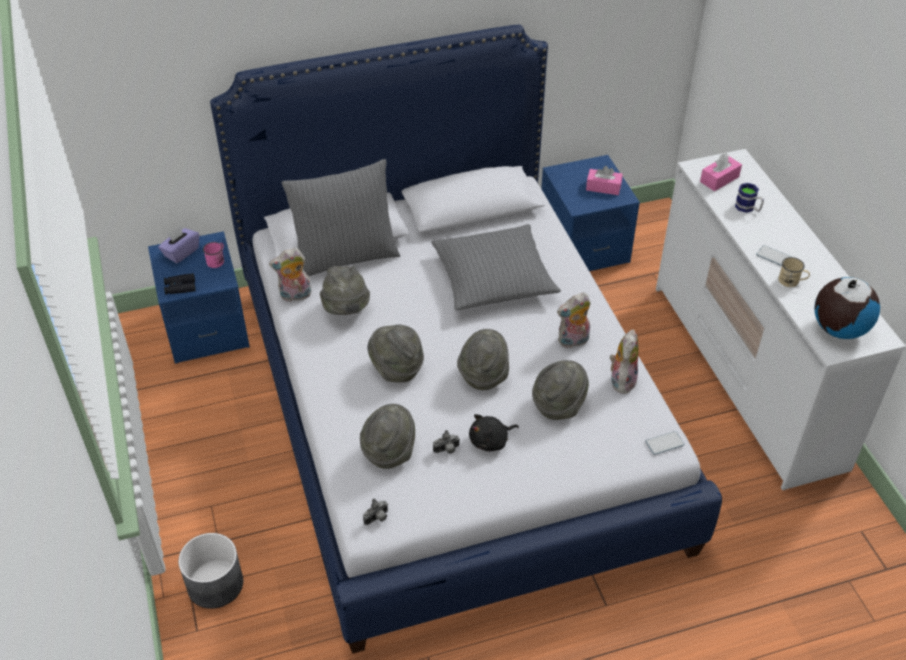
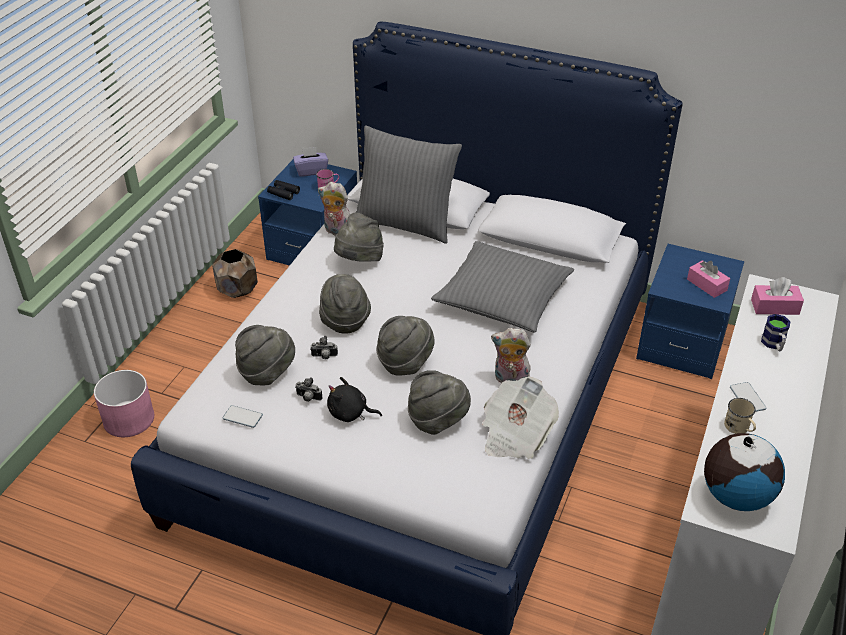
camera: 40 degrees right, 5 degrees down
(180, 407) = (238, 290): none -> brown planter
(215, 583) = (128, 418): grey planter -> pink planter
(377, 518) = (203, 413): camera -> camera (324, 356)
(621, 380) = (515, 434): plush toy -> newspaper
(664, 443) = (490, 506): phone -> phone (242, 417)

